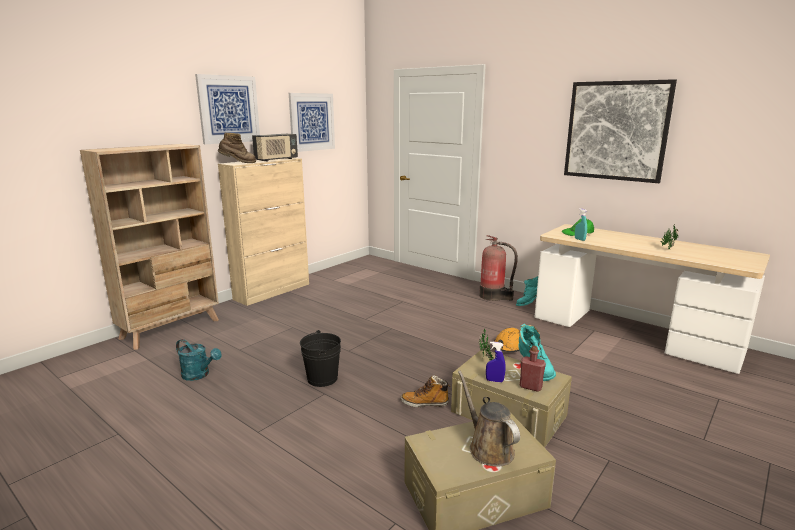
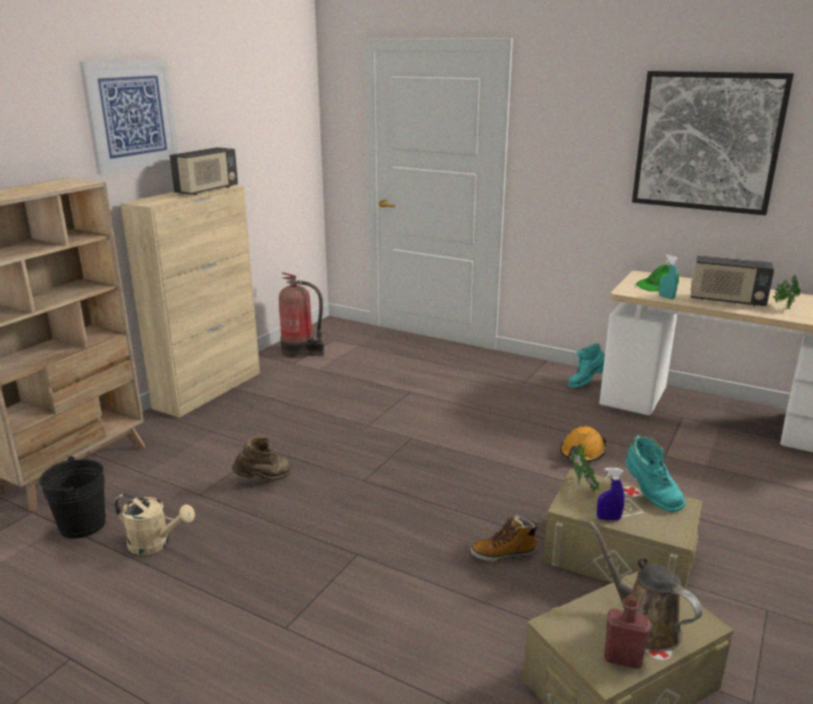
camera: 10 degrees left, 5 degrees up
(199, 375) = (156, 544): turquoise watering can -> beige watering can
(238, 163) = (154, 201): brown boot -> brown boot (264, 480)
(312, 122) = (248, 125): picture -> none
(322, 378) = (344, 530): black bucket -> black bucket (82, 525)
(493, 296) = (532, 374): fire extinguisher -> fire extinguisher (300, 352)
(530, 387) = (658, 523): red bottle -> red bottle (622, 658)
(624, 243) = (726, 301): none -> radio

